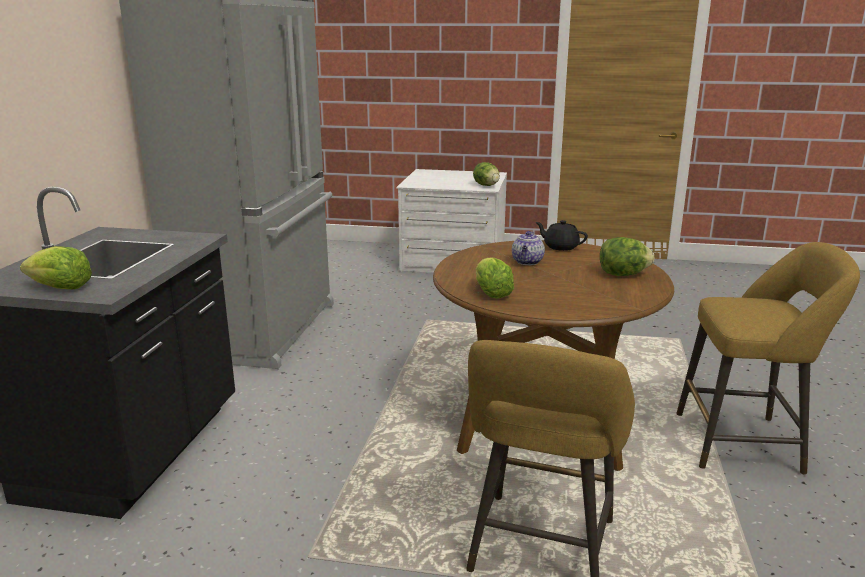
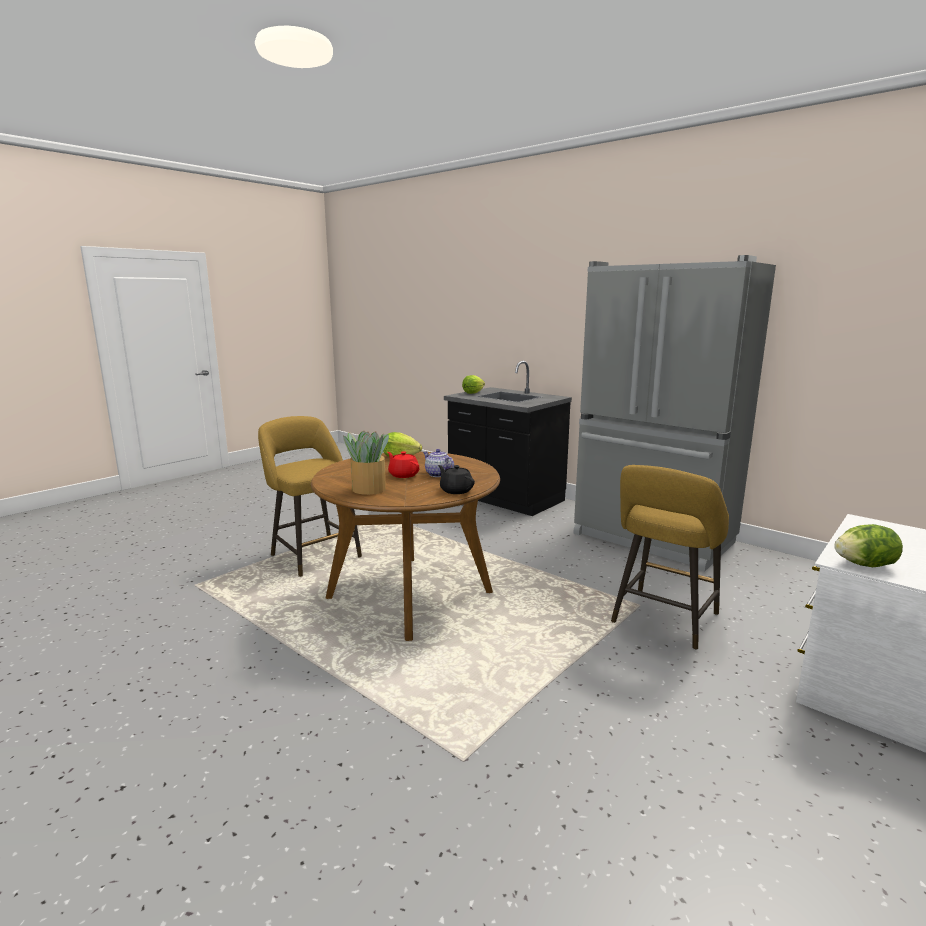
camera: 120 degrees right, 5 degrees down
(555, 274) = (403, 475): none -> red teapot
(560, 247) = (456, 490): black teapot -> black teapot turned 105 degrees counterclockwise
(623, 274) = (368, 489): lettuce -> potted plant
(745, 443) = (269, 664): yellow stool -> yellow stool (663, 621)

